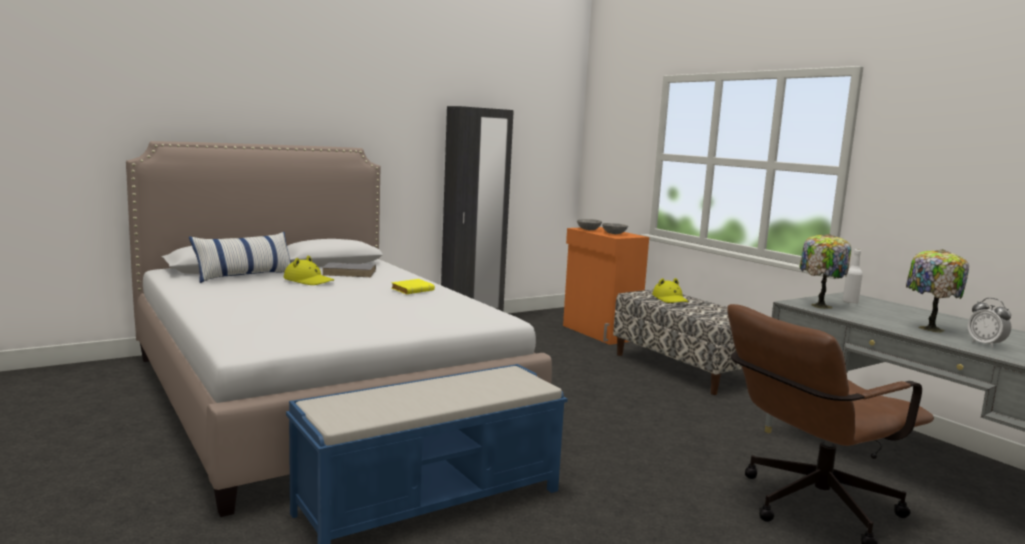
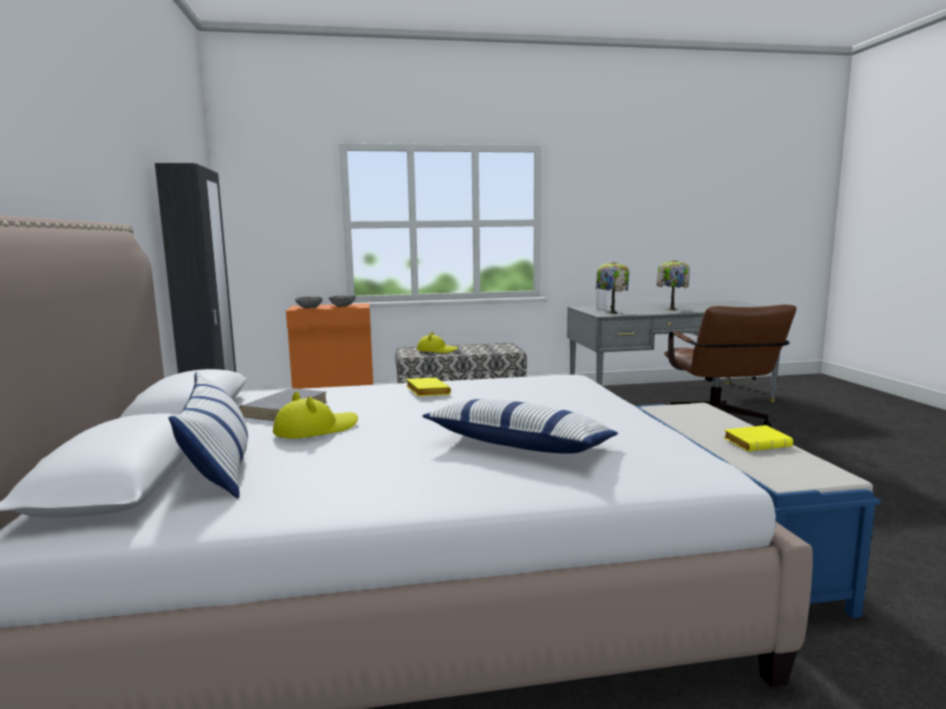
camera: 65 degrees left, 0 degrees up
(285, 311) = (519, 445): none -> pillow
(419, 401) = (757, 443): none -> yellow book
(985, 344) = (704, 309): alarm clock -> none

